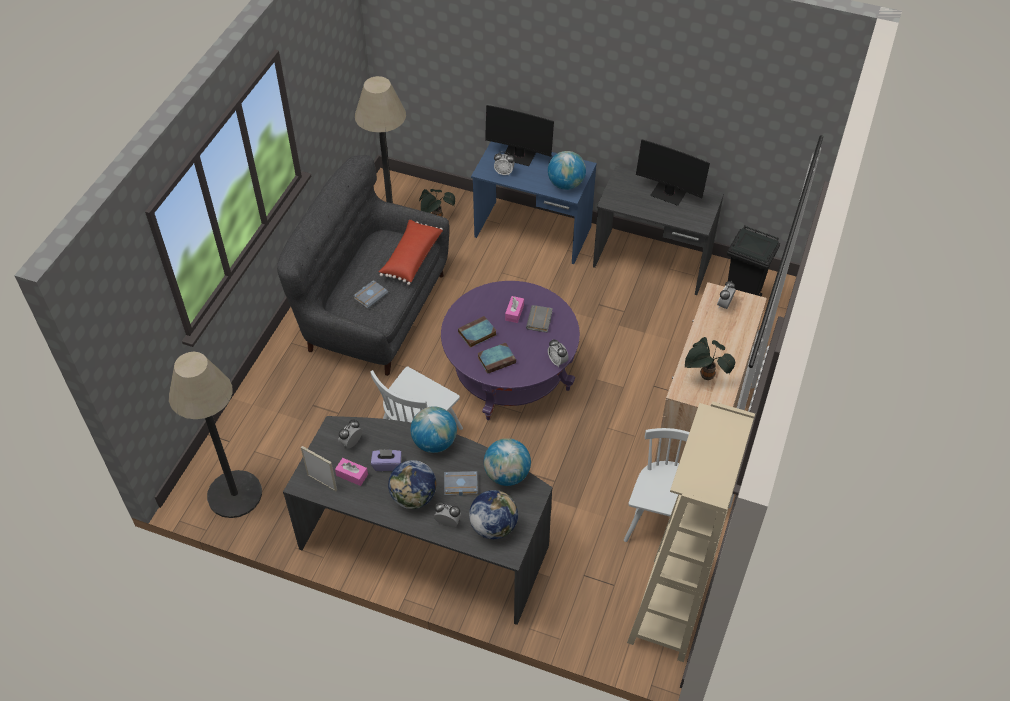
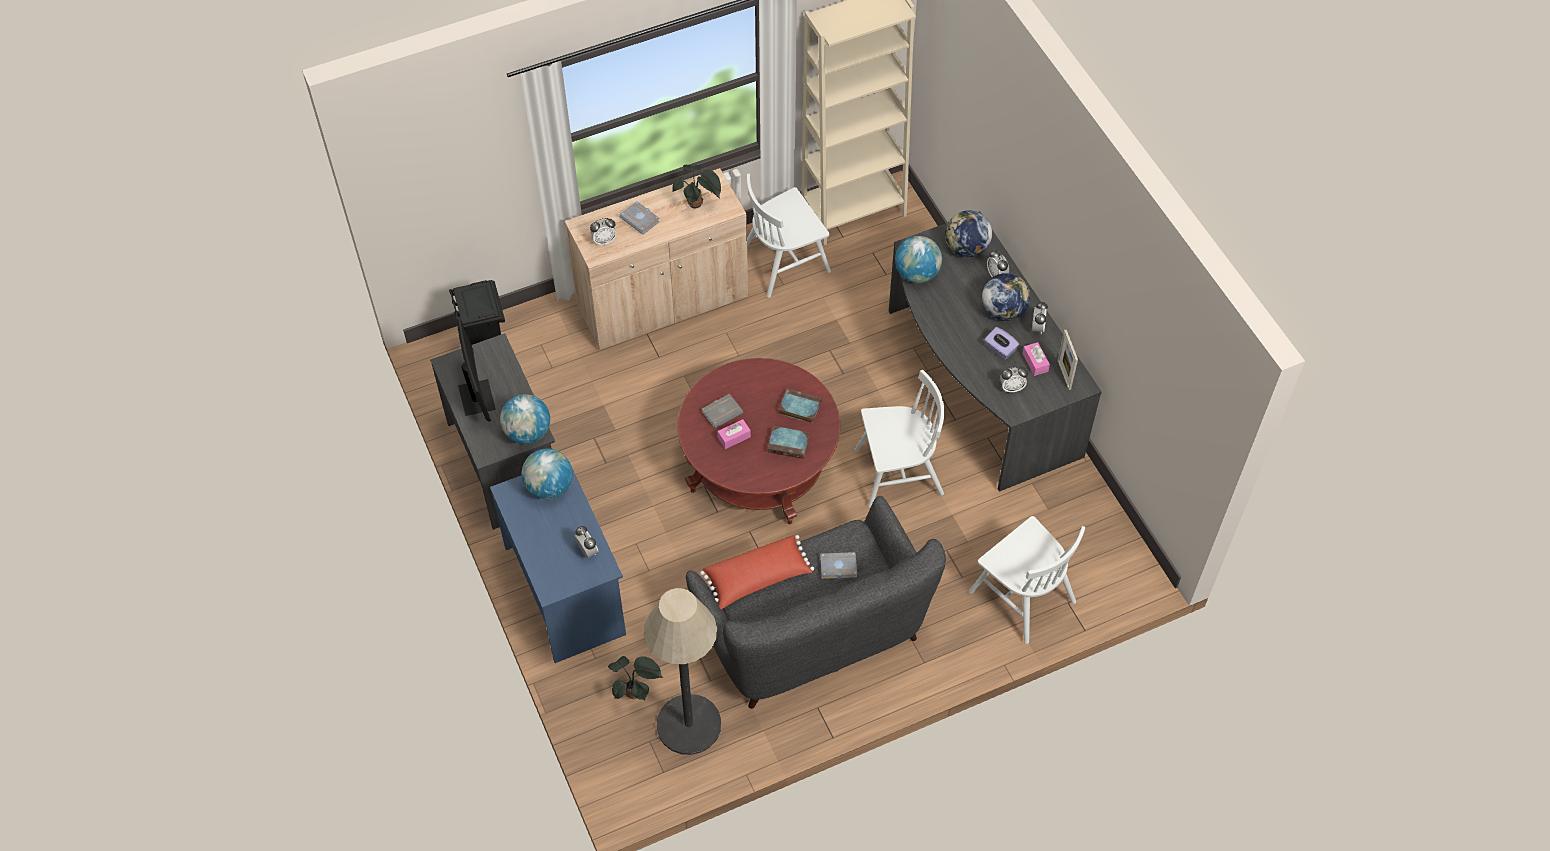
camera: 135 degrees left, 5 degrees up
(234, 494) = (1101, 546): floor lamp -> none
(263, 422) = (1022, 596): none -> white chair
(434, 442) = (946, 338): globe -> globe (528, 433)
(460, 485) = (960, 293): grey book -> grey book (641, 220)
(510, 372) = (759, 465): purple coffee table -> red coffee table
(519, 156) = (548, 559): monitor -> none
(557, 361) = (752, 366): alarm clock -> alarm clock (1037, 327)

